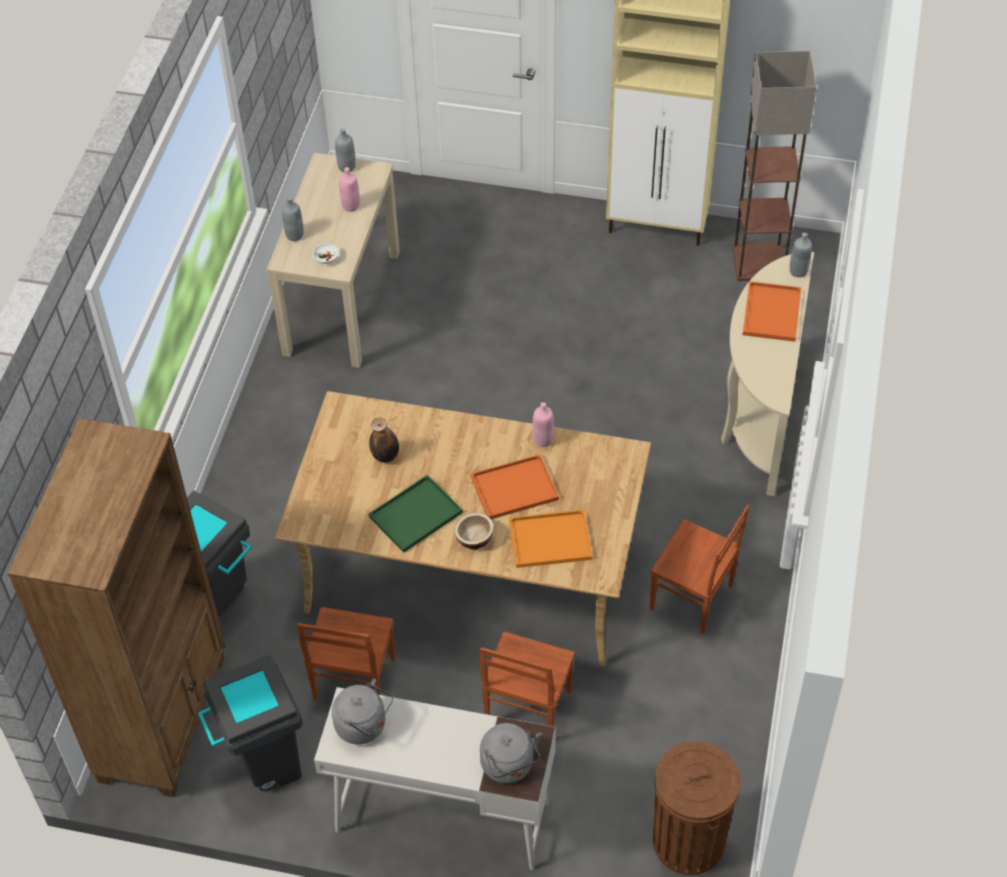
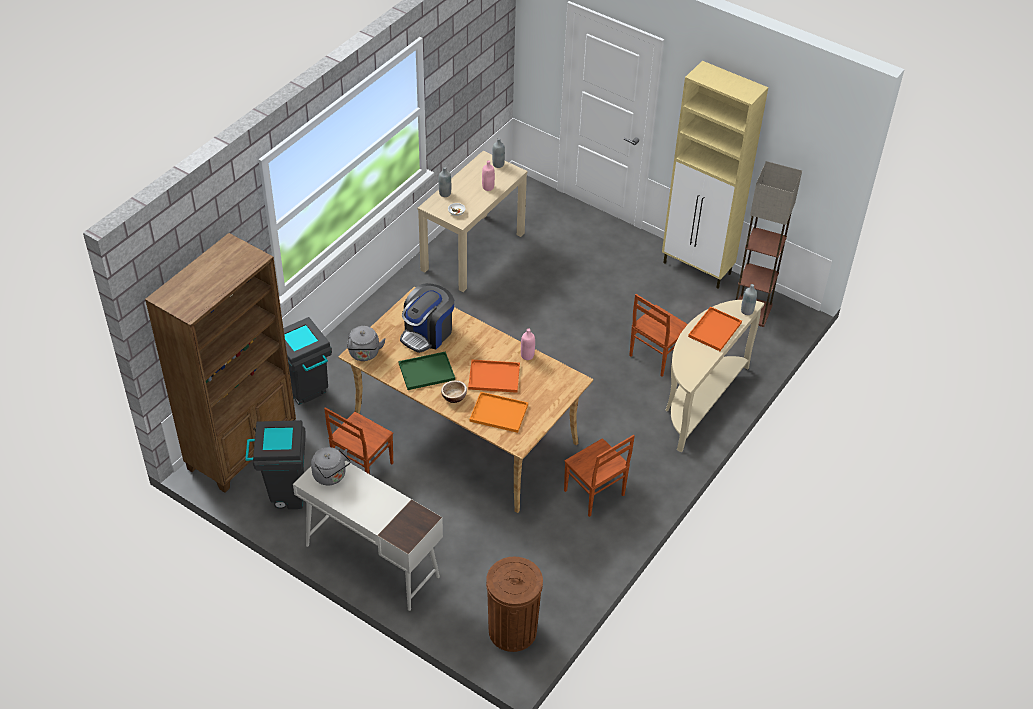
camera: 20 degrees right, 5 degrees down
(385, 456) = (427, 333): bottle -> coffee machine
(509, 767) = (402, 529): grey kettle -> grey kettle (364, 354)
(526, 707) = (456, 519): brown chair -> brown chair (655, 356)

